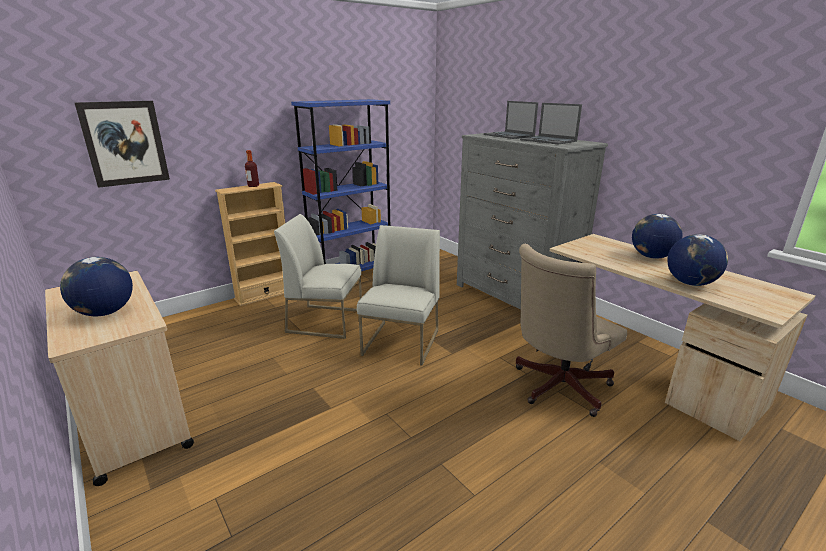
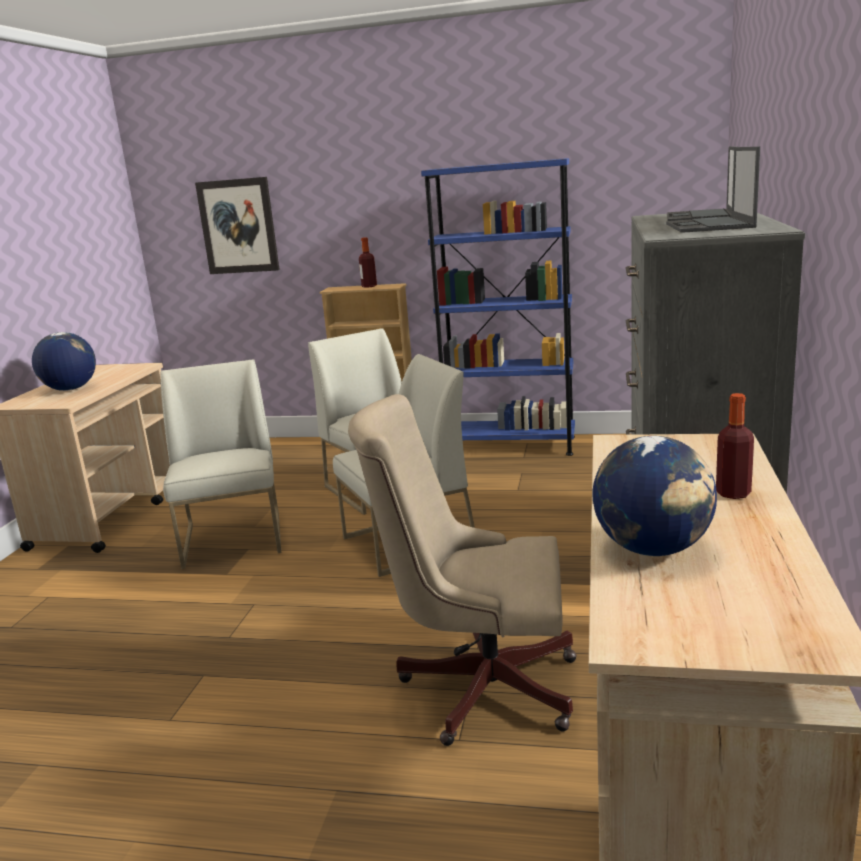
camera: 50 degrees right, 5 degrees down
(288, 386) = (234, 539): none -> white chair
(651, 257) = (733, 493): globe -> bottle

